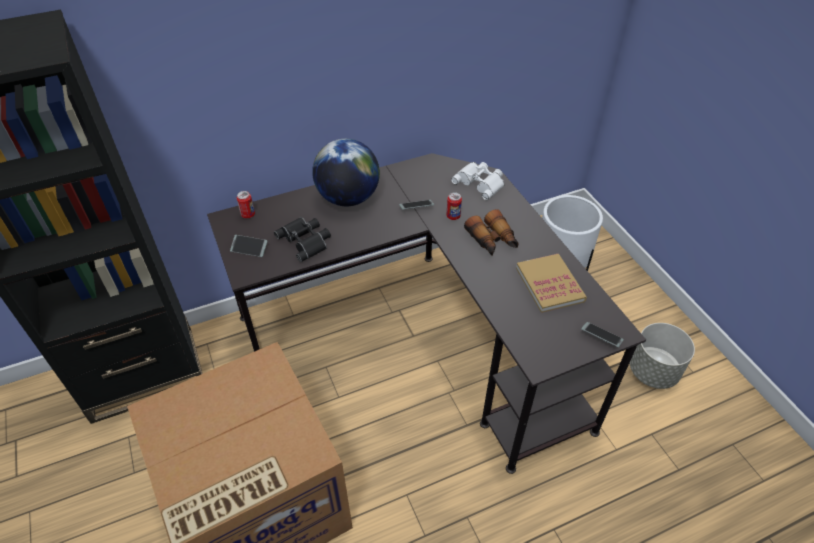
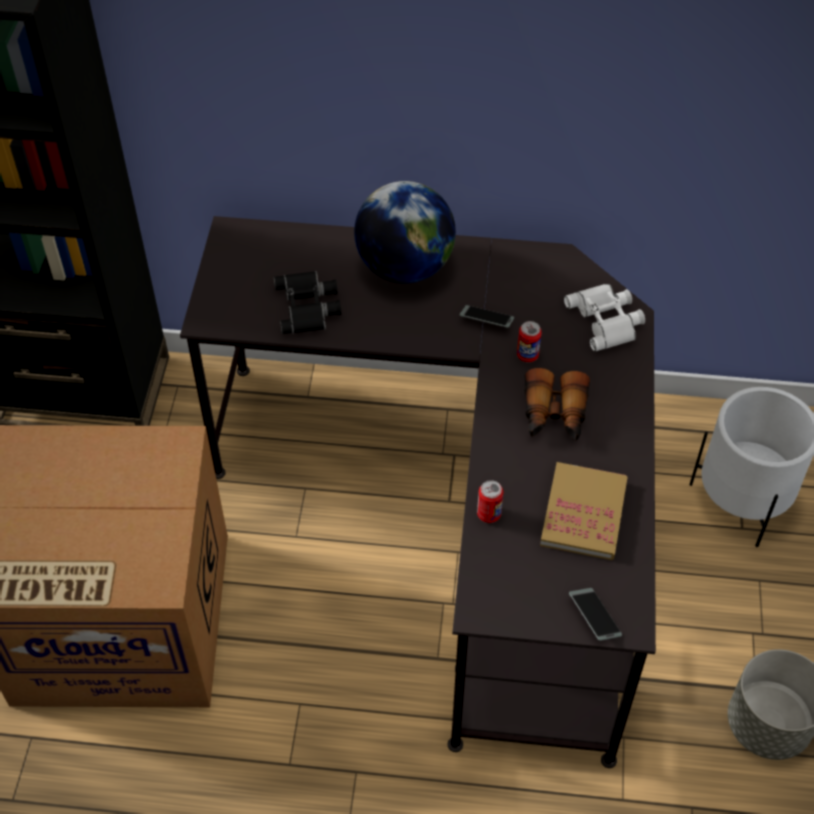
camera: 30 degrees right, 5 degrees up
(248, 215) = (261, 238): can -> can (489, 514)
(249, 248) = (233, 288): phone -> none

